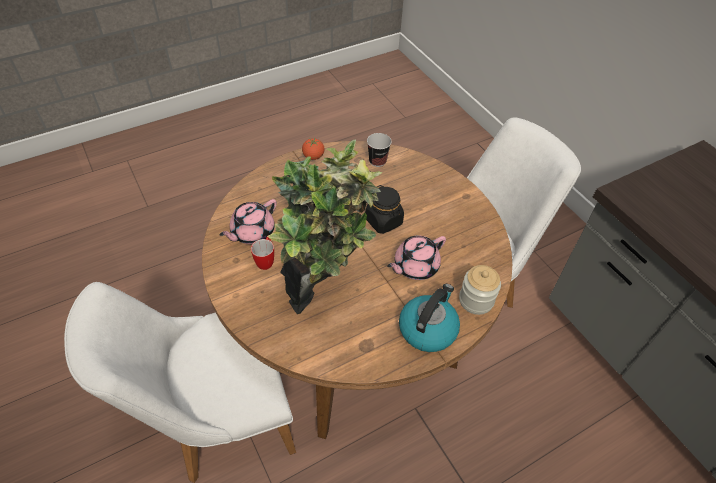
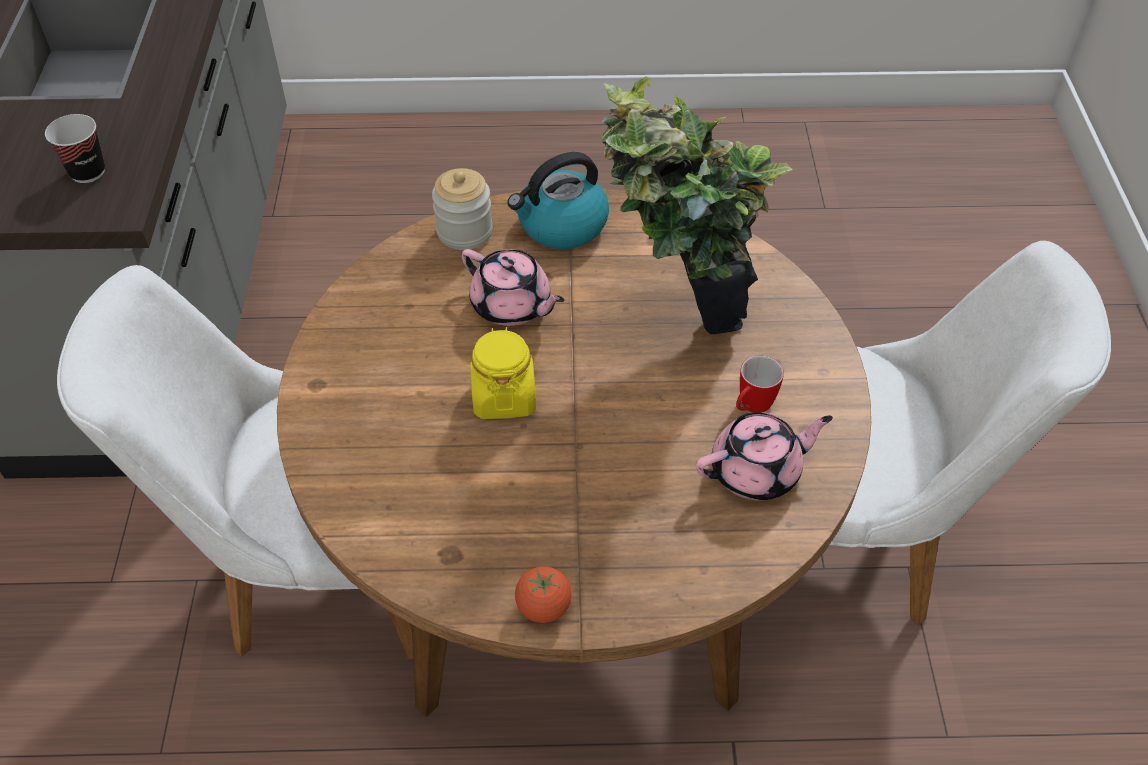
camera: 150 degrees left, 0 degrees up
(377, 161) = (414, 533): cup -> cup (87, 172)
(384, 221) = (503, 397): black jar -> yellow jar
(415, 266) = (512, 306): pink teapot -> pink teapot turned 45 degrees clockwise

